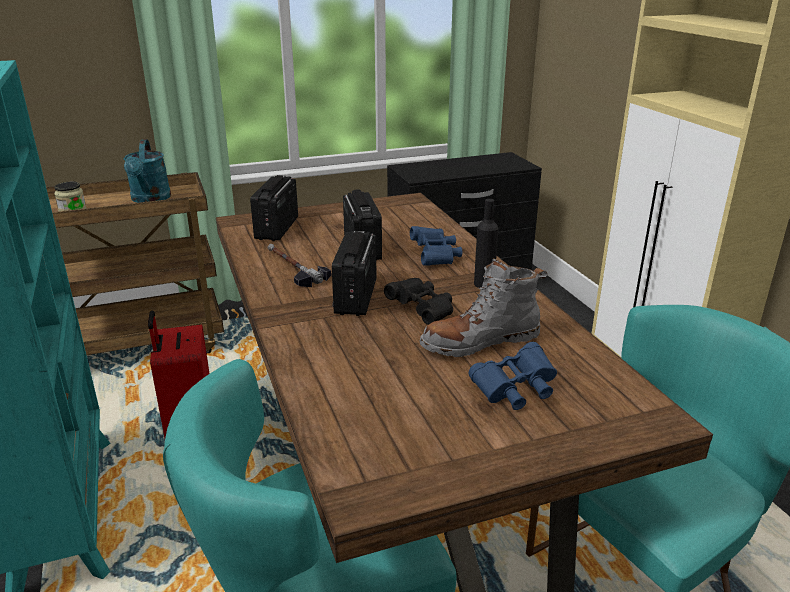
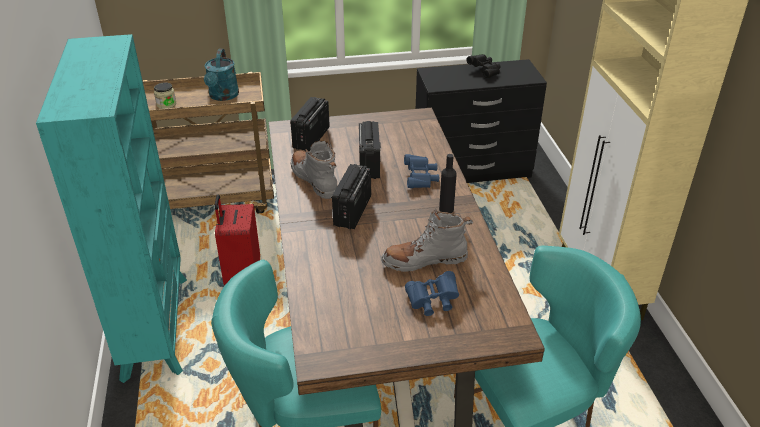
camera: 10 degrees right, 10 degrees up
(293, 268) = (315, 180): hammer -> grey boot
(422, 311) = (394, 229): black binoculars -> black binoculars (485, 71)

